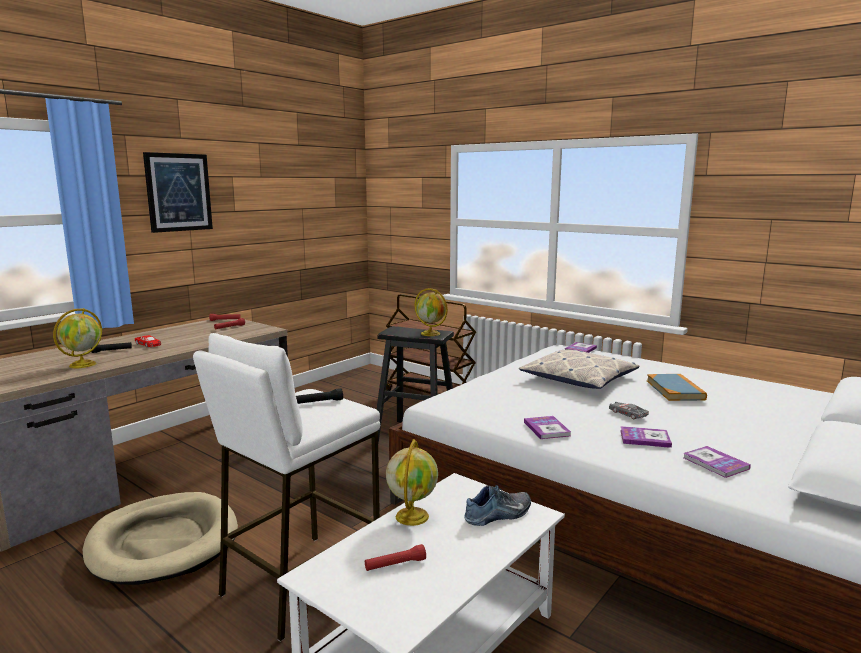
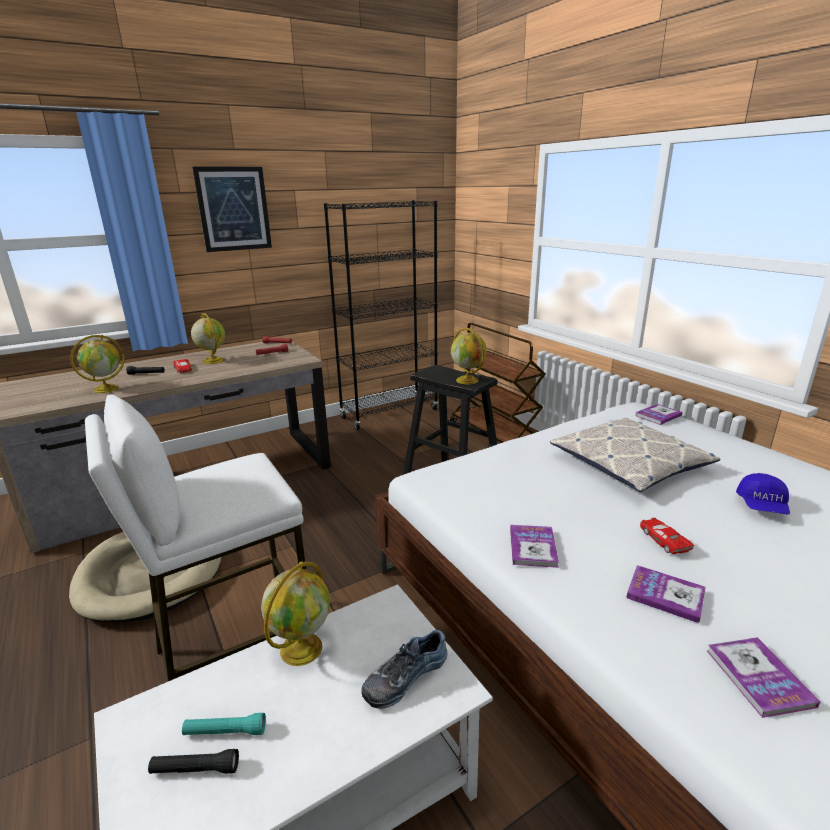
camera: 20 degrees right, 10 degrees up
(172, 337) = (212, 361): none -> globe
(318, 402) = (241, 480): black flashlight -> black flashlight (195, 769)
(322, 390) = (389, 414): none -> black bookcase
(395, 565) = (225, 732): red flashlight -> turquoise flashlight
(499, 515) = (404, 675): shoe -> shoe turned 150 degrees clockwise
(627, 413) = (663, 539): grey toy car -> red toy car
(675, 390) = (762, 506): book -> blue cap

